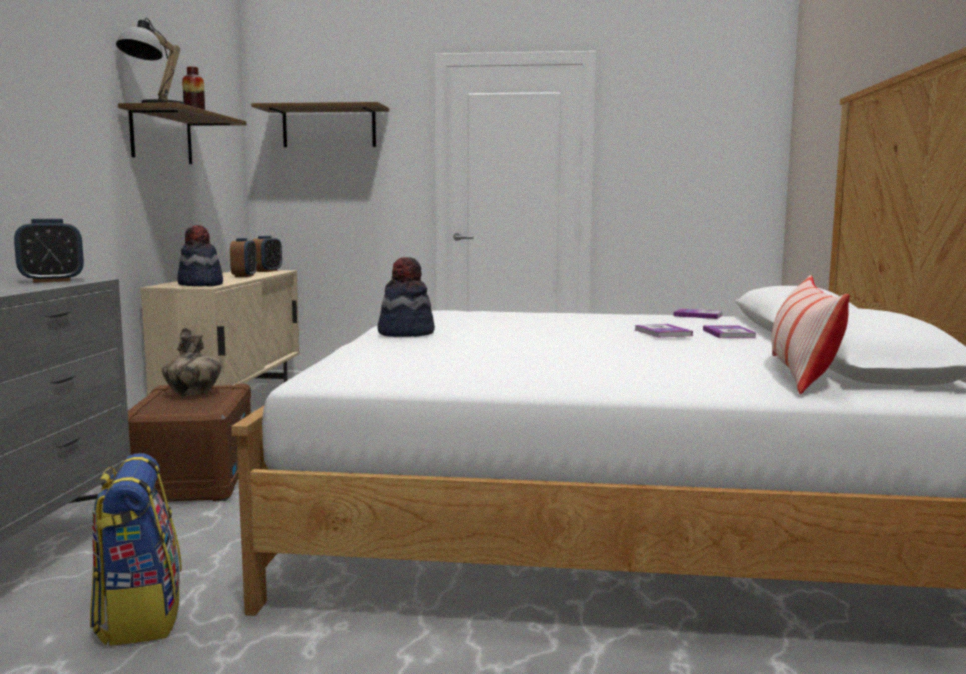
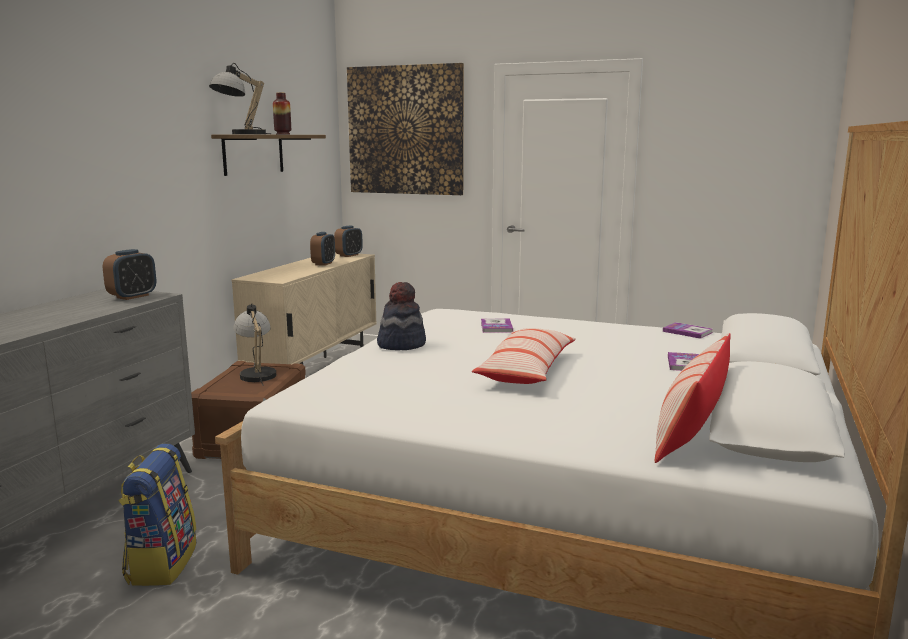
camera: 15 degrees right, 5 degrees up
(52, 281) = (132, 296): alarm clock -> alarm clock turned 45 degrees counterclockwise
(193, 395) = (256, 373): vase -> table lamp
(200, 285) = (277, 277): hat -> none
(329, 127) = (405, 130): shelf -> picture
(574, 343) = (527, 370): none -> pillow
(662, 333) = (621, 359): book -> book (496, 327)

